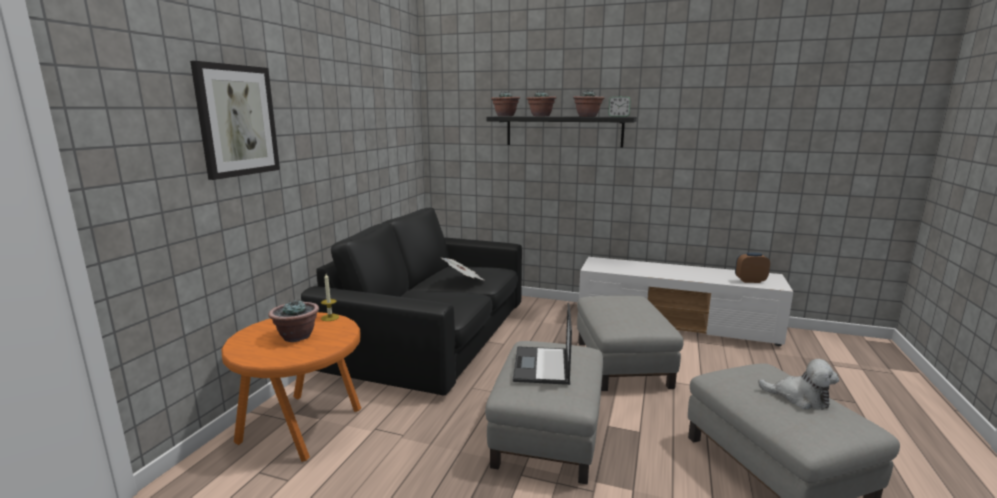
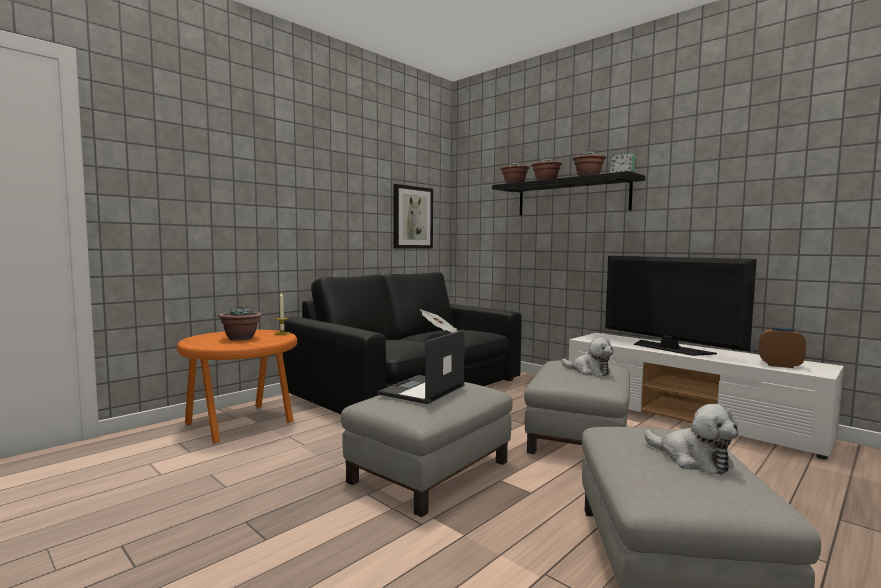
camera: 25 degrees right, 10 degrees down
(237, 121) = (237, 167): picture -> picture (412, 217)
(635, 310) = (589, 371): none -> plush toy
(663, 271) = (669, 348): none -> television

